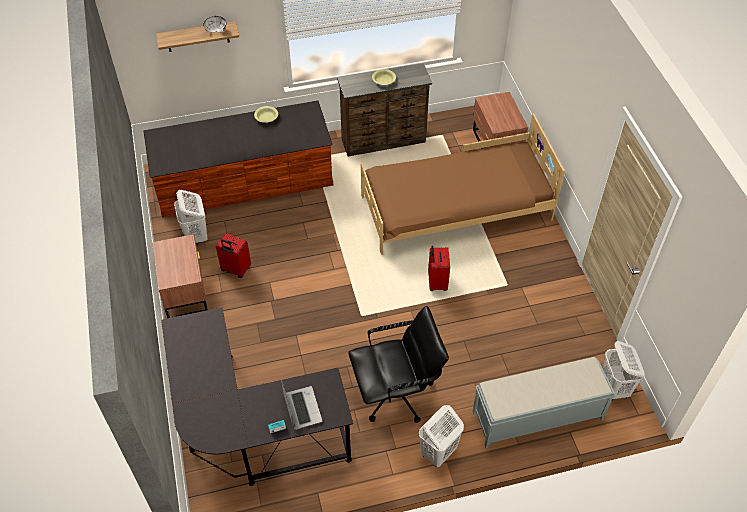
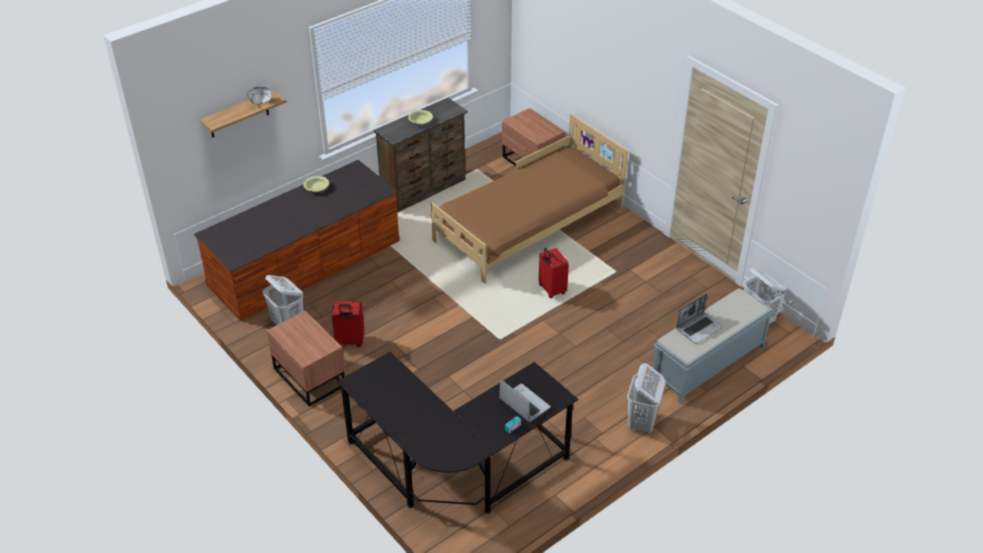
camera: 25 degrees left, 10 degrees down
(396, 394) = (574, 390): black office chair -> none
(527, 386) = (699, 328): none -> laptop

